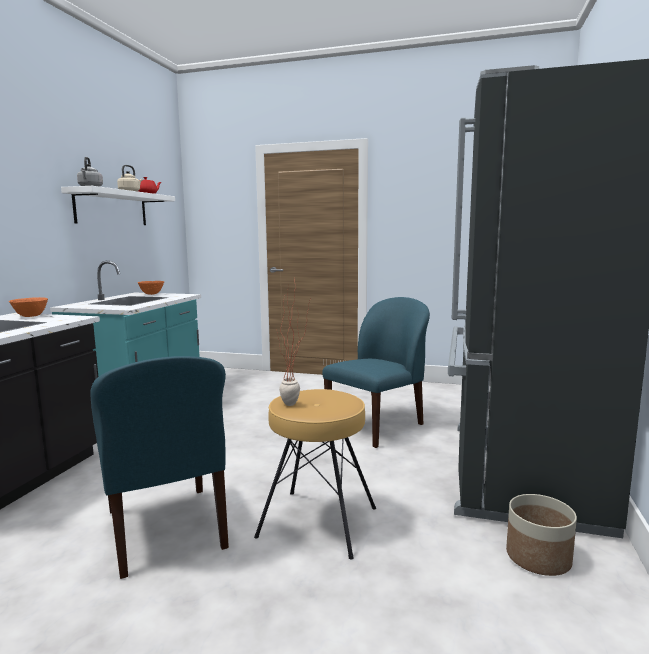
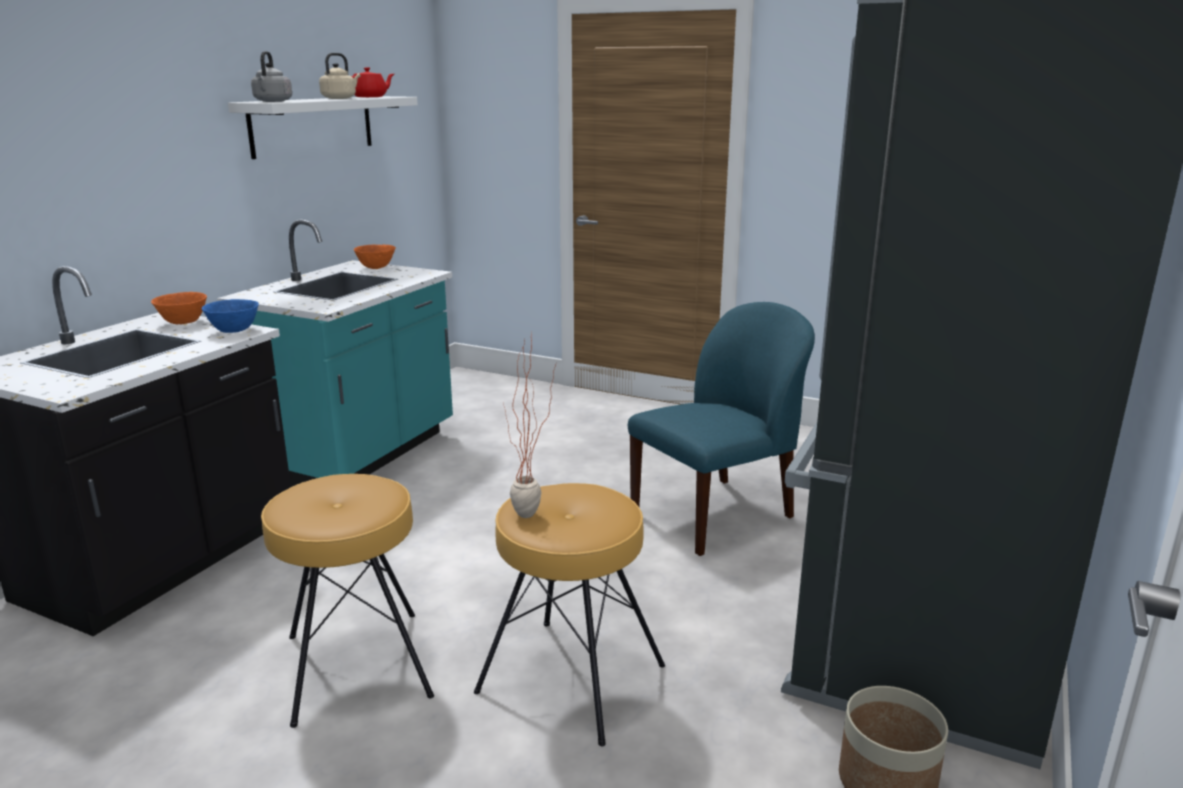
camera: 10 degrees right, 10 degrees up
(68, 318) = (234, 331): none -> blue bowl
(166, 531) = (356, 666): blue chair -> brown stool

